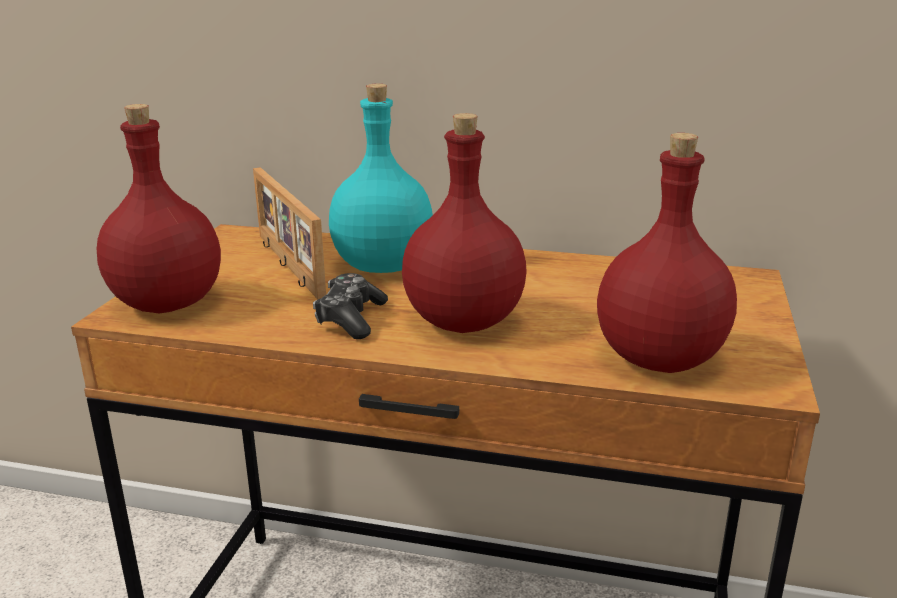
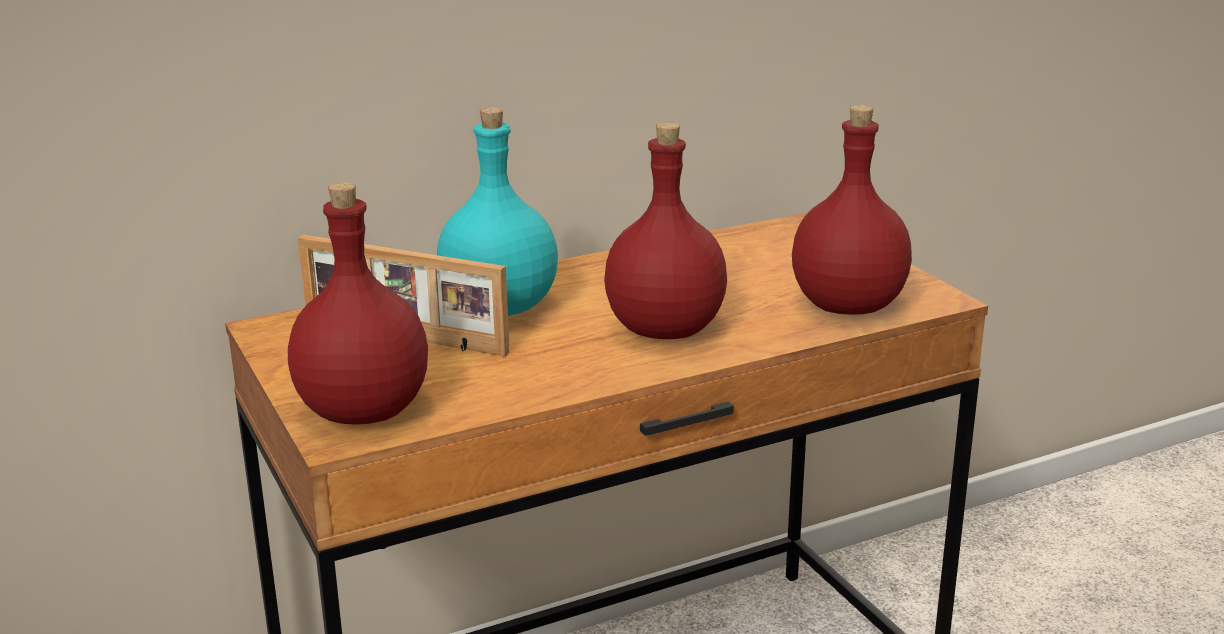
camera: 40 degrees left, 0 degrees up
(351, 319) = (568, 360): game controller -> none

